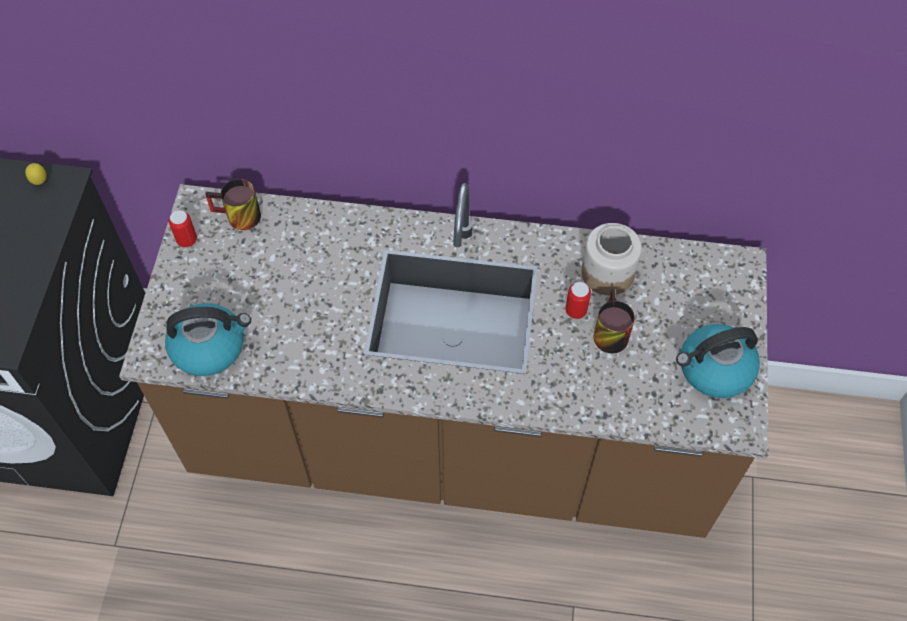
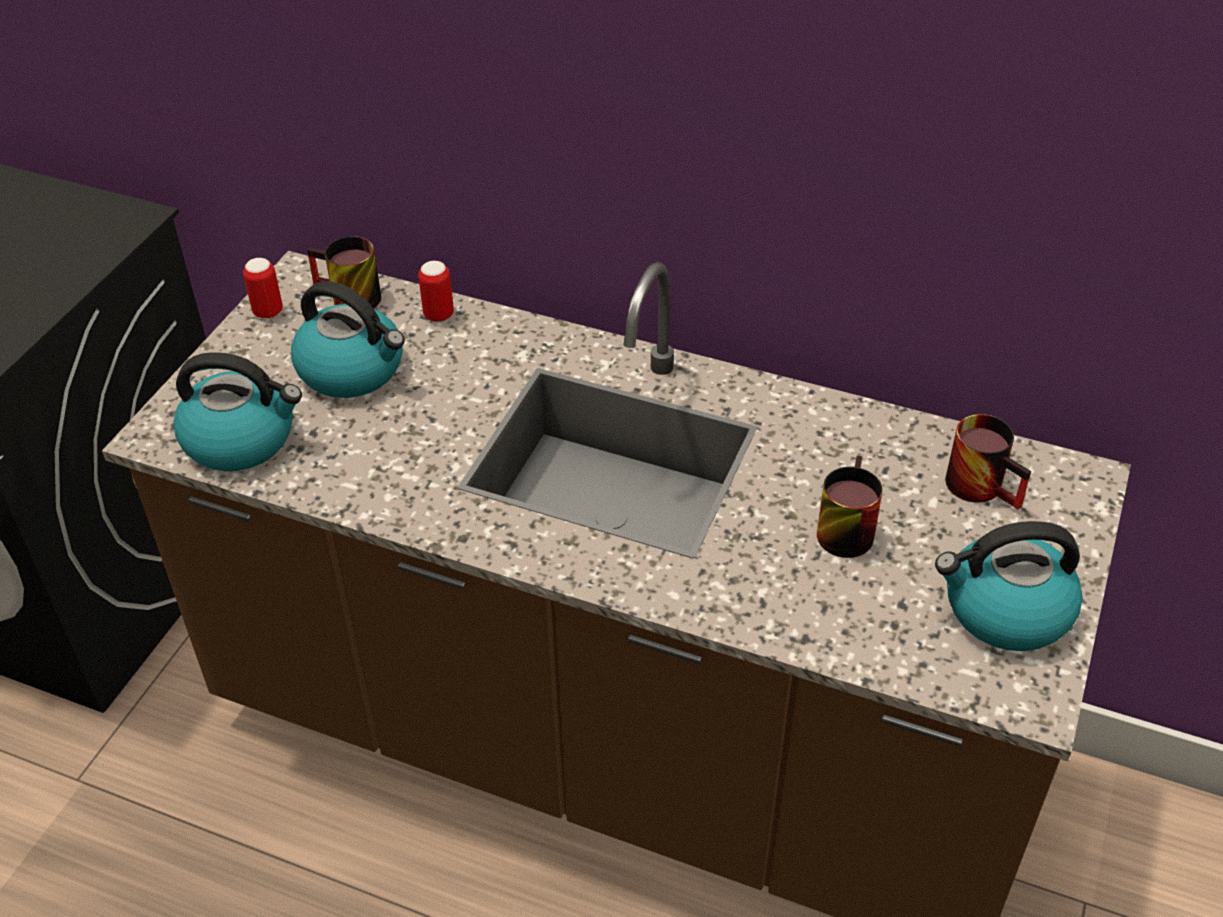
camera: 15 degrees right, 15 degrees down
(40, 182) = (105, 212): lemon -> none
(263, 276) = (353, 370): none -> kettle
(576, 311) = (799, 491): can -> can (439, 315)
(607, 273) = (863, 452): jar -> none
(684, 282) = (985, 485): none -> mug

